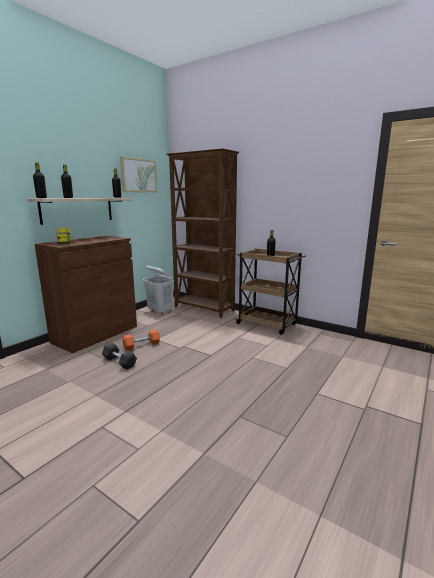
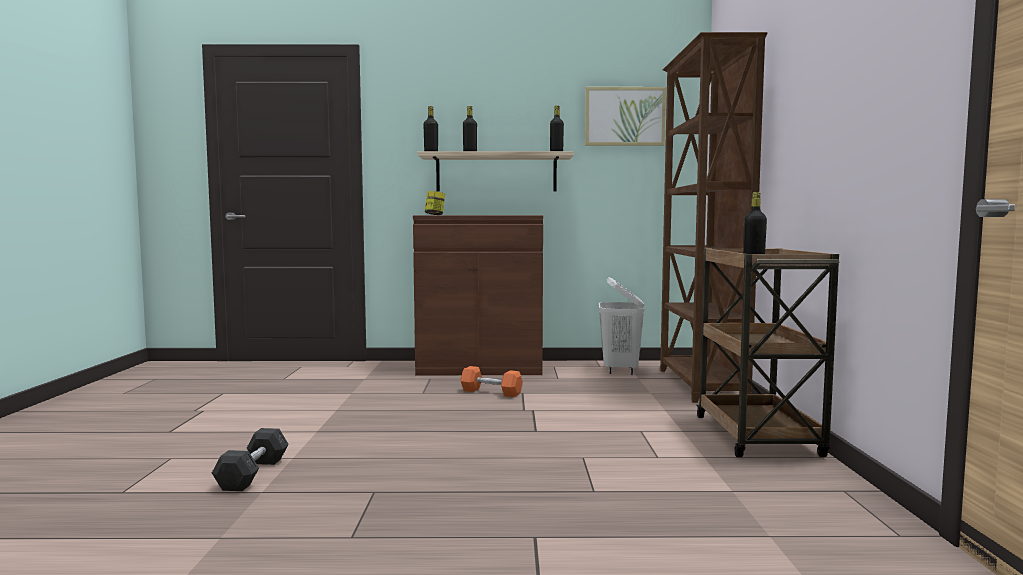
camera: 55 degrees right, 10 degrees down
(119, 362) = (427, 397): grey dumbbell -> grey dumbbell (253, 474)

